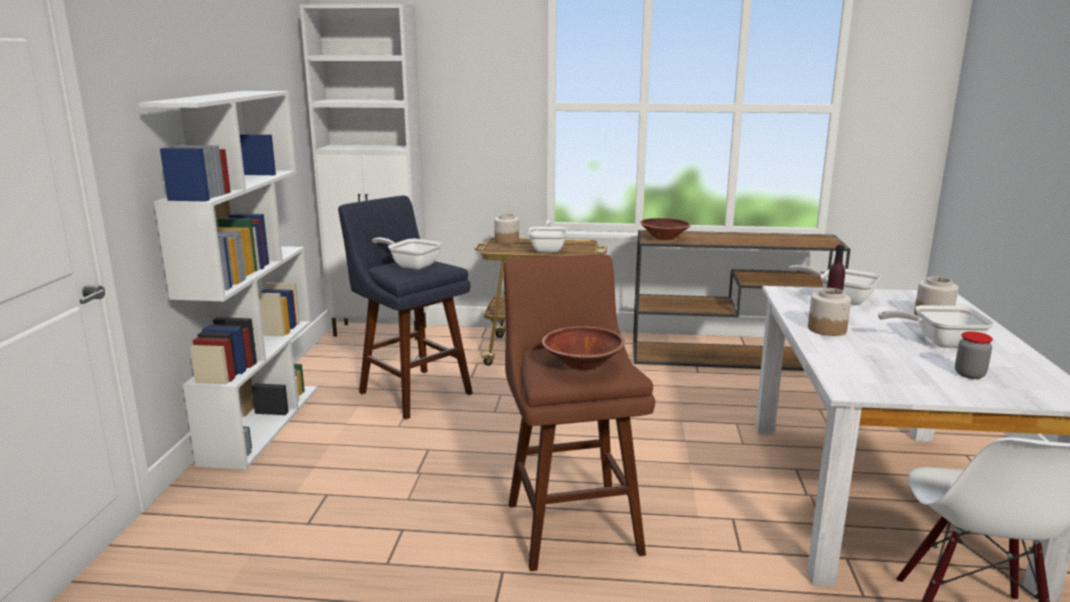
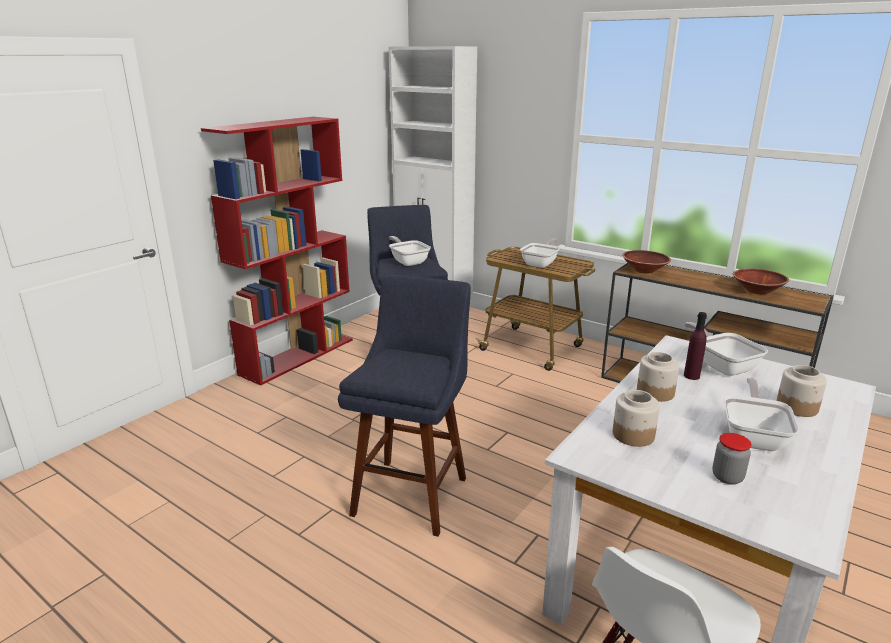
camera: 30 degrees right, 5 degrees up
(262, 423) = (298, 356): white bookcase -> red bookcase
(506, 241) = (518, 251): jar -> jar (632, 435)
(571, 522) = (413, 491): brown stool -> blue stool
(583, 364) = (400, 370): brown bowl -> brown bowl (757, 291)
(939, 342) = (753, 436): frying pan -> frying pan turned 75 degrees clockwise

